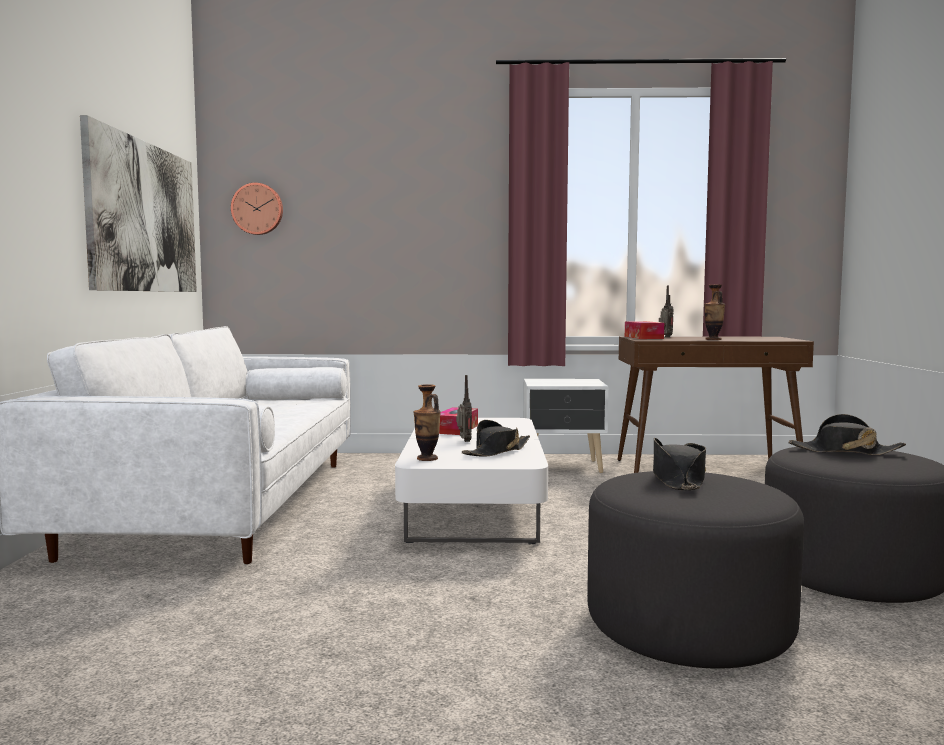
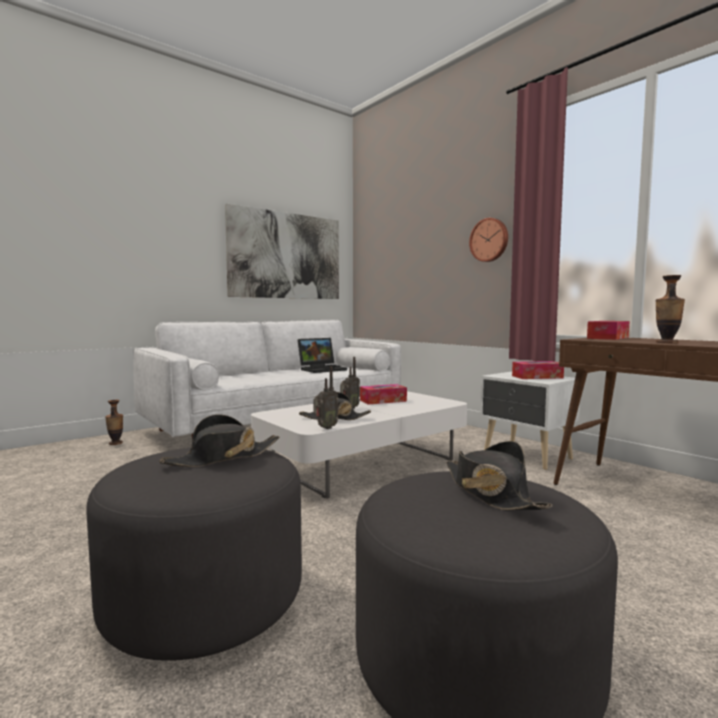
camera: 50 degrees right, 0 degrees up
(257, 209) = (375, 244): wall clock -> wall clock (489, 240)
(273, 405) = (322, 369): none -> laptop
(427, 459) = (282, 413): vase -> vase (115, 443)
(570, 381) = (537, 377): none -> tissue box
(665, 337) = (643, 338): radio -> radio (325, 428)

